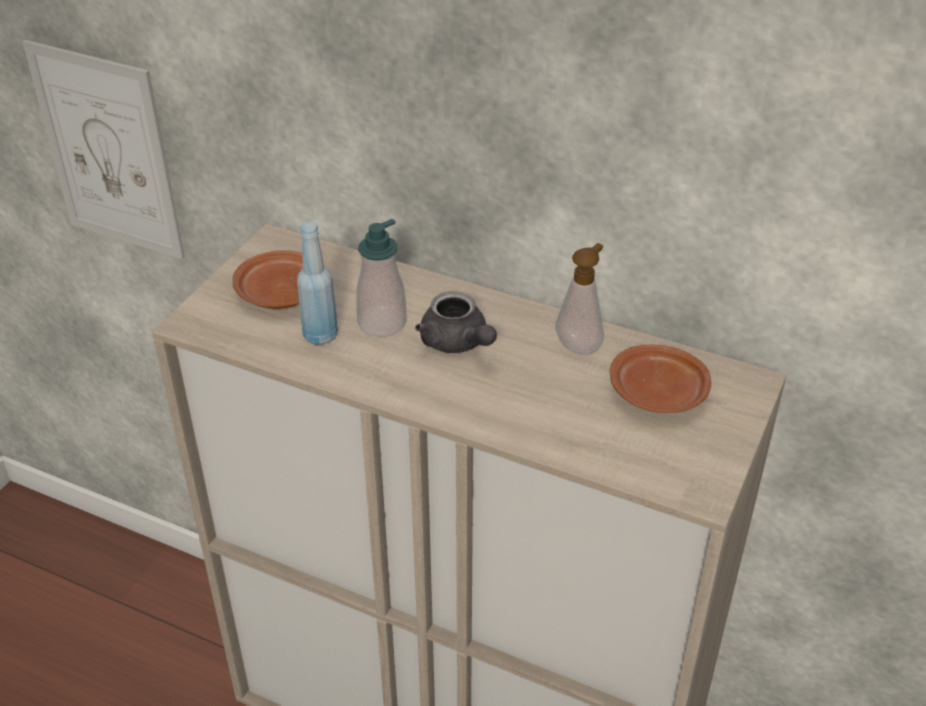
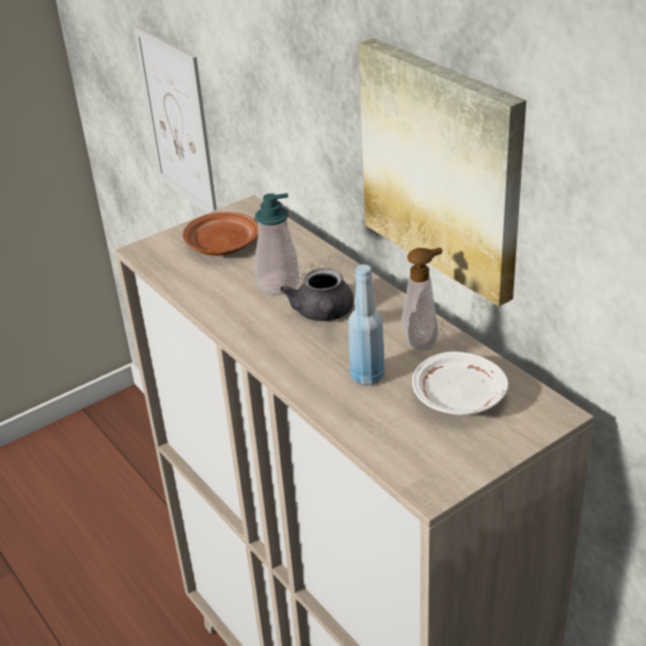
camera: 30 degrees right, 5 degrees down
(320, 335) = (225, 282): blue bottle -> blue bottle (367, 376)
(573, 156) = (443, 167): none -> picture
(659, 393) = (459, 398): brown plate -> white plate

